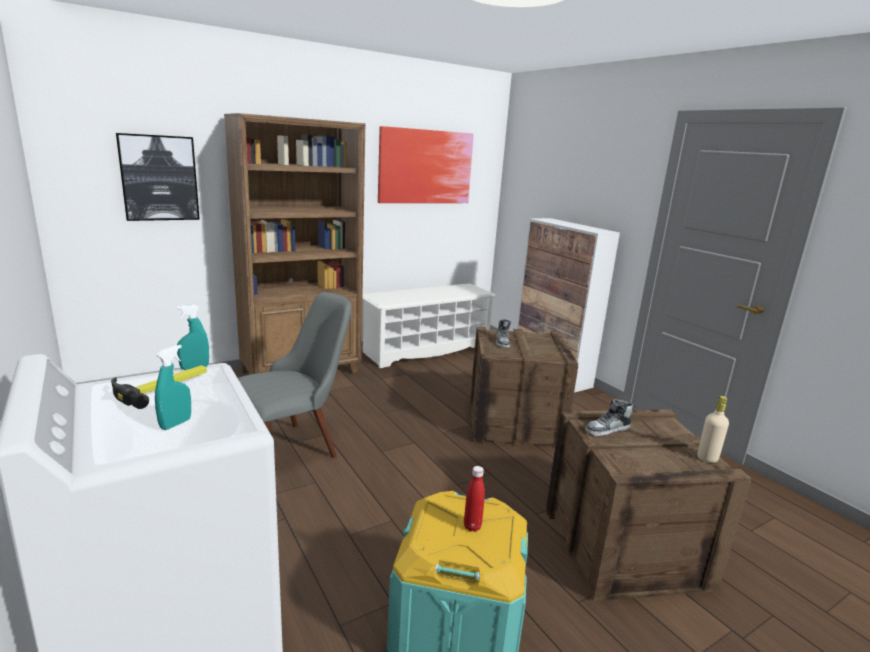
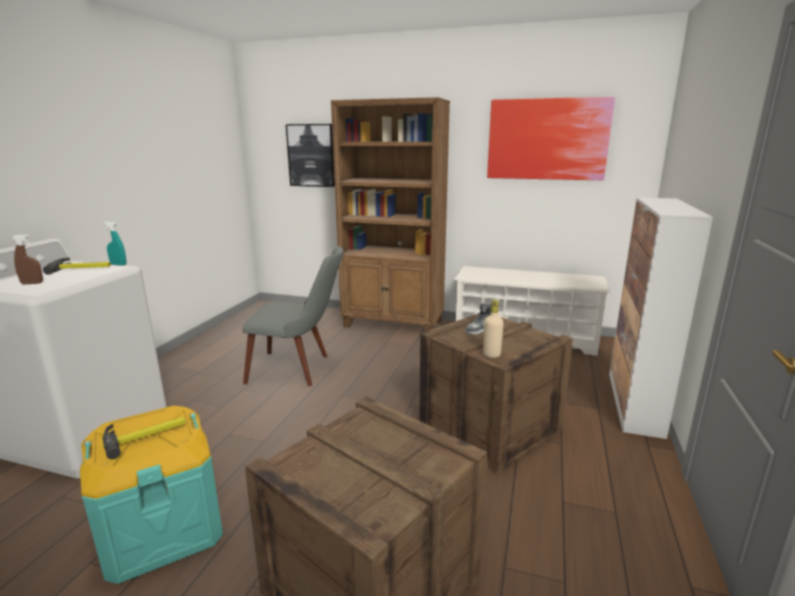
camera: 50 degrees right, 0 degrees up
(176, 424) = (32, 283): turquoise spray bottle -> brown spray bottle
(472, 526) = (145, 435): red bottle -> hammer
(608, 429) = (368, 431): shoe -> none
(707, 458) = (390, 512): beige bottle -> beige bottle (491, 355)

